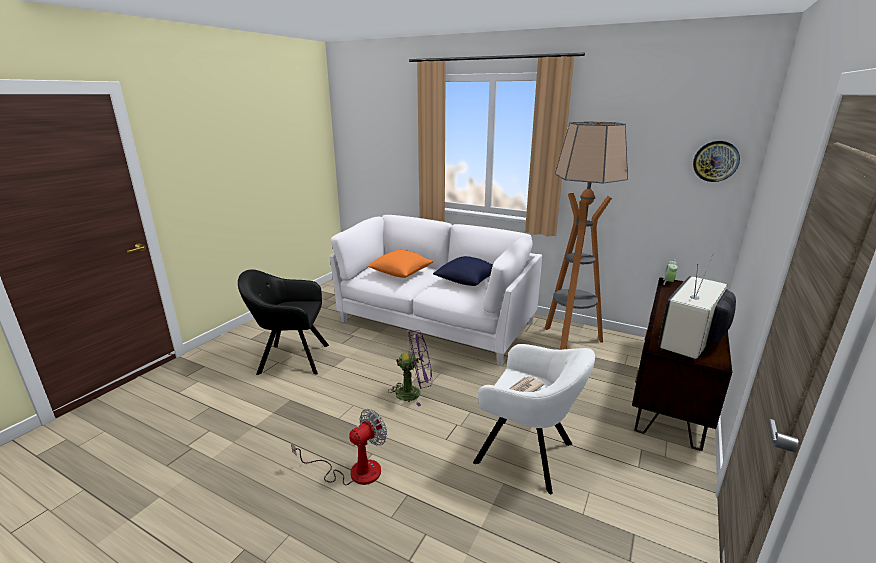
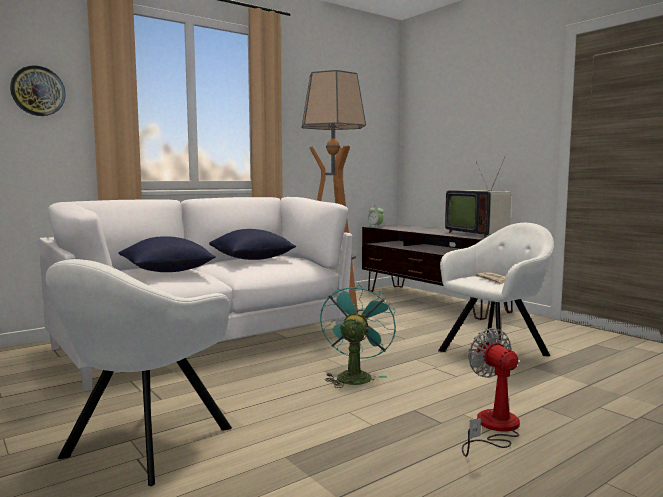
camera: 65 degrees left, 15 degrees down
(290, 359) = (144, 445): black armchair -> white armchair
(400, 273) = (166, 271): orange pillow -> blue pillow
(414, 392) = (354, 376): purple fan -> turquoise fan
(715, 161) = (378, 122): wall clock -> wall clock (38, 91)

